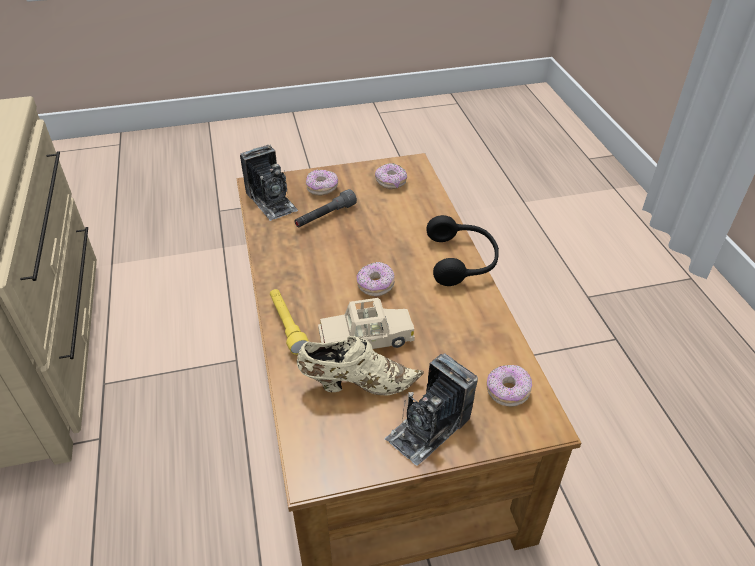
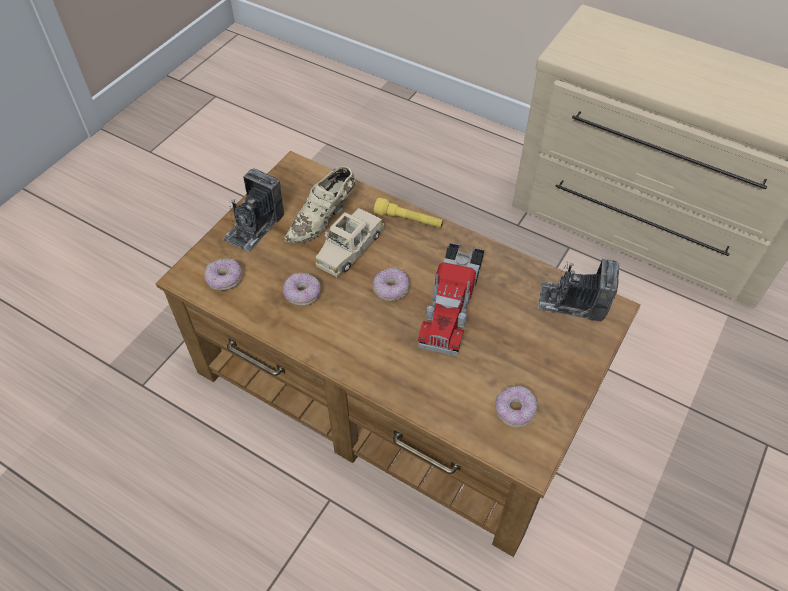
camera: 135 degrees right, 10 degrees up
(322, 188) = (558, 350): donut -> donut (302, 294)
(325, 216) = (511, 322): grey flashlight -> none
(344, 250) = (452, 302): none -> toy truck
(429, 428) = (254, 226): camera -> camera turned 150 degrees counterclockwise
(462, 260) = (352, 366): black headphones -> none

